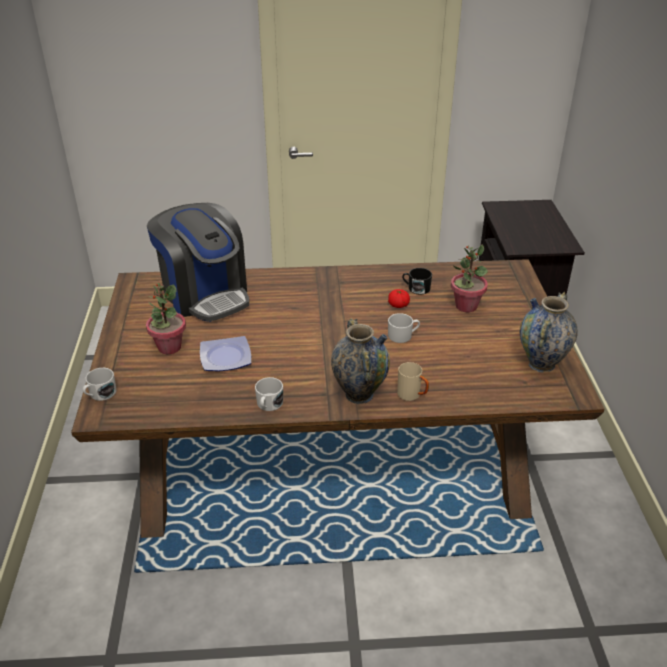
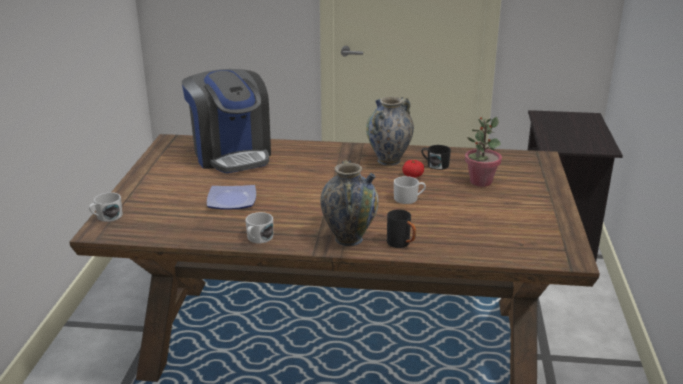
camera: 10 degrees right, 10 degrees down
(169, 347) = (183, 189): potted plant -> none
(412, 395) = (401, 244): beige mug -> black mug
(541, 364) = (543, 232): vase -> vase (388, 160)

